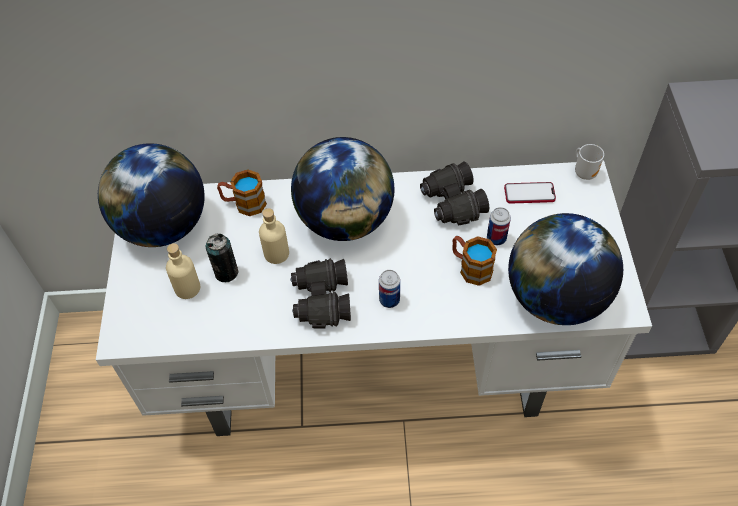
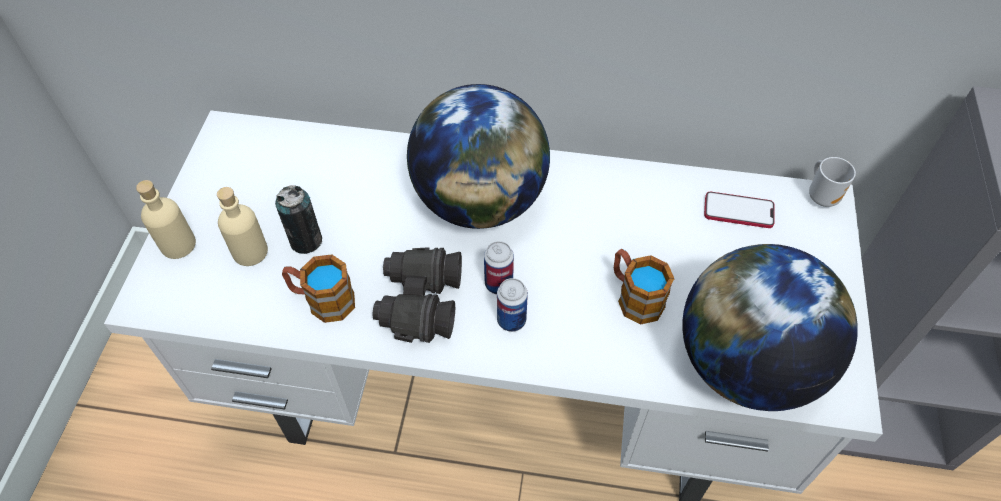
camera: 10 degrees right, 0 degrees up
(163, 226) = (246, 167): globe -> none
(244, 203) = (355, 156): mug -> mug (322, 300)
(276, 253) = (378, 228): beige bottle -> beige bottle (178, 245)
(452, 203) = (629, 204): black binoculars -> none
(496, 238) = (679, 263): can -> can (498, 284)

